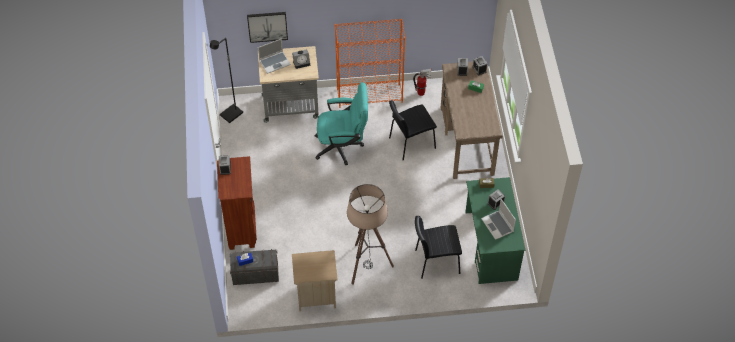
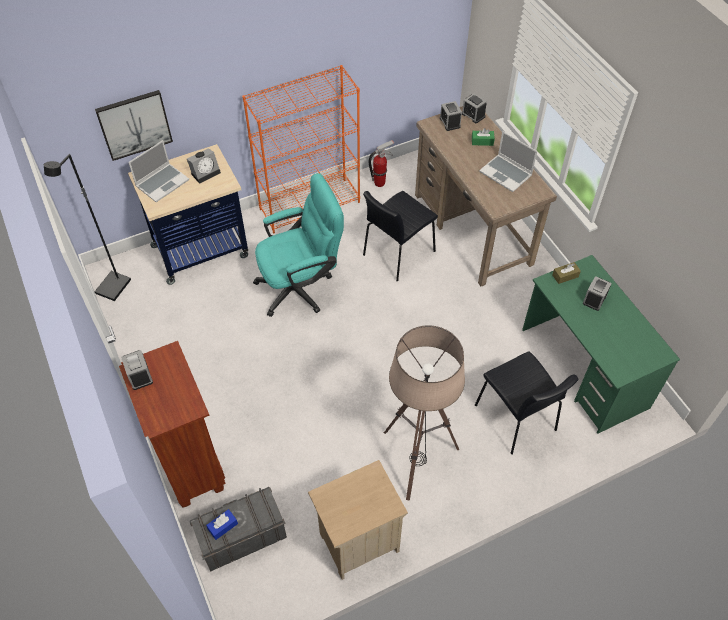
camera: 20 degrees left, 0 degrees up
(291, 106) = (201, 251): grey cart -> blue cart
(435, 262) = (517, 419): black chair -> black chair turned 90 degrees counterclockwise
(498, 225) = (618, 333): laptop -> laptop (506, 174)

